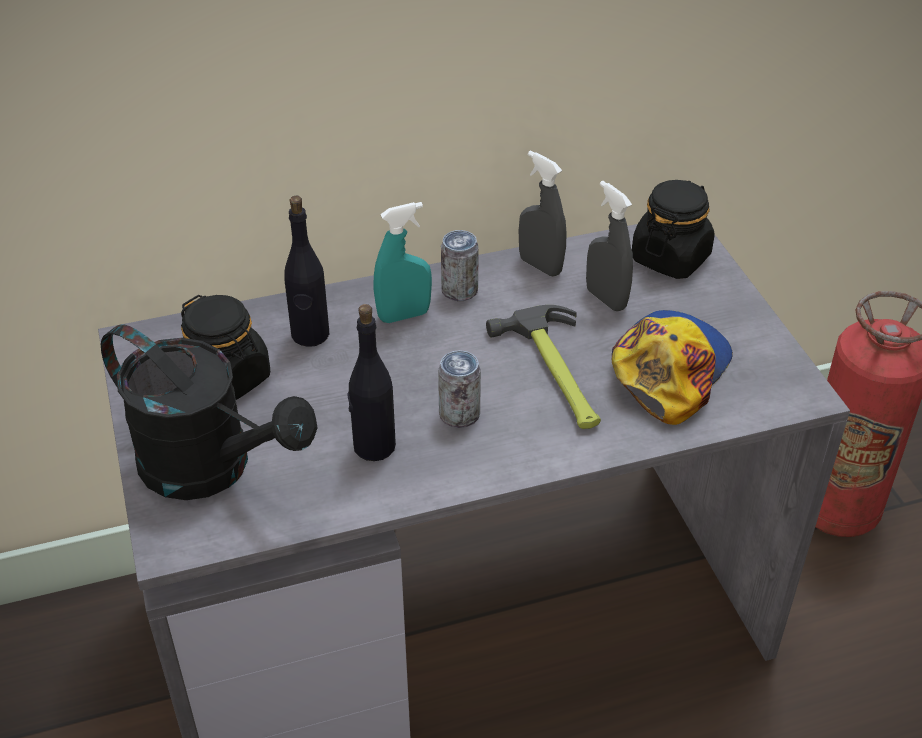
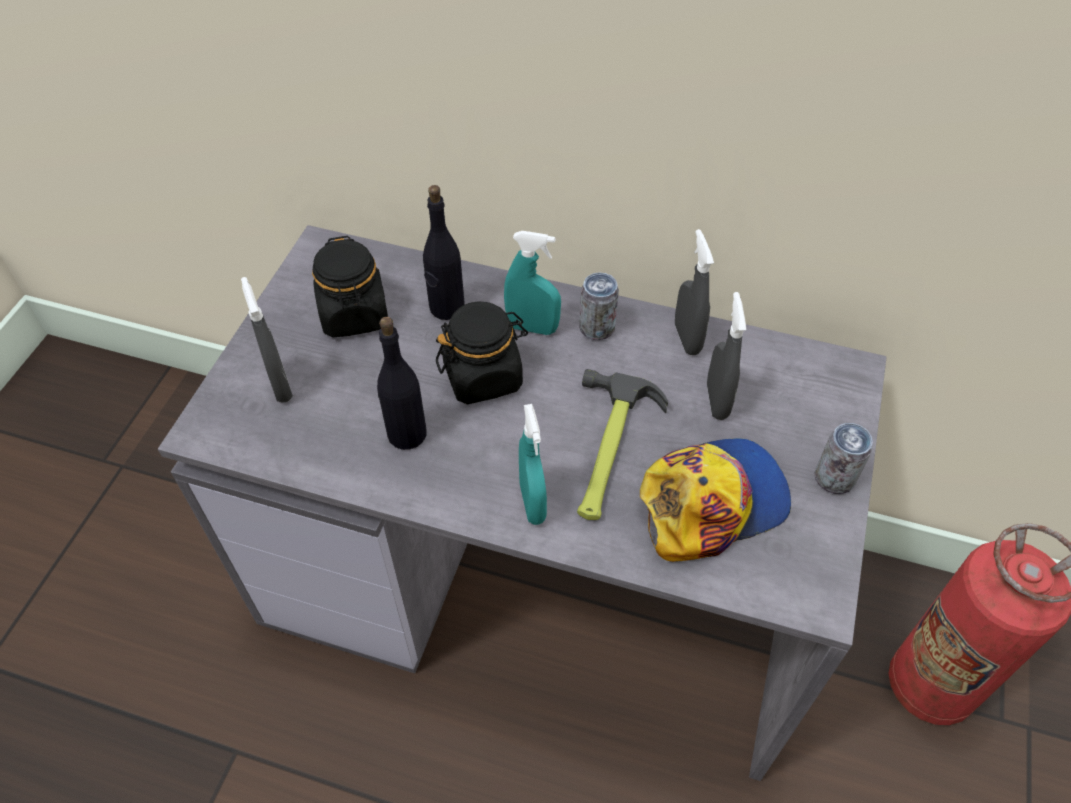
camera: 35 degrees right, 10 degrees up
(212, 468) = (280, 385): black watering can -> grey spray bottle
(459, 415) = (495, 443): can -> can (834, 478)
(533, 441) = (532, 503): none -> turquoise spray bottle
(670, 258) = (815, 390): black jar -> black jar (483, 376)

